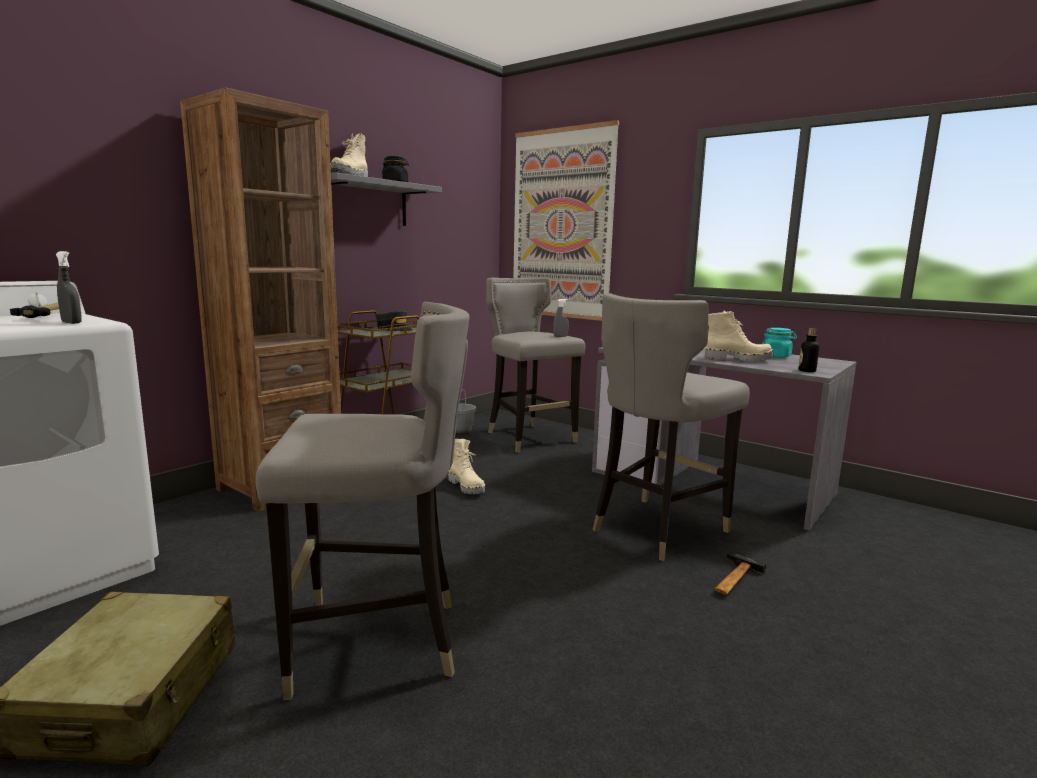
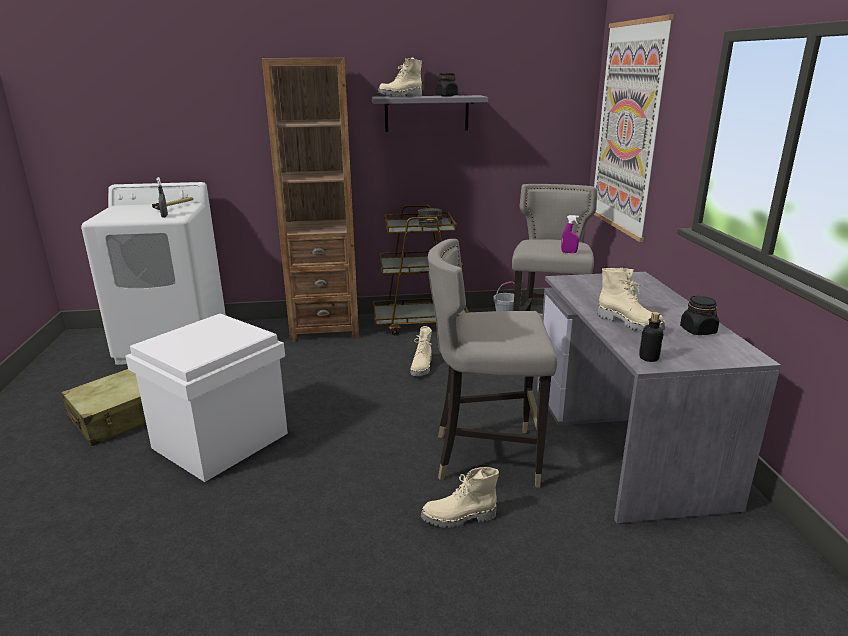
camera: 45 degrees right, 10 degrees up
(377, 642) = (220, 441): grey stool -> white storage box
(560, 336) = (569, 252): grey spray bottle -> purple spray bottle
(732, 579) = (459, 518): hammer -> beige boot
(777, 356) = (698, 331): turquoise jar -> black jar

